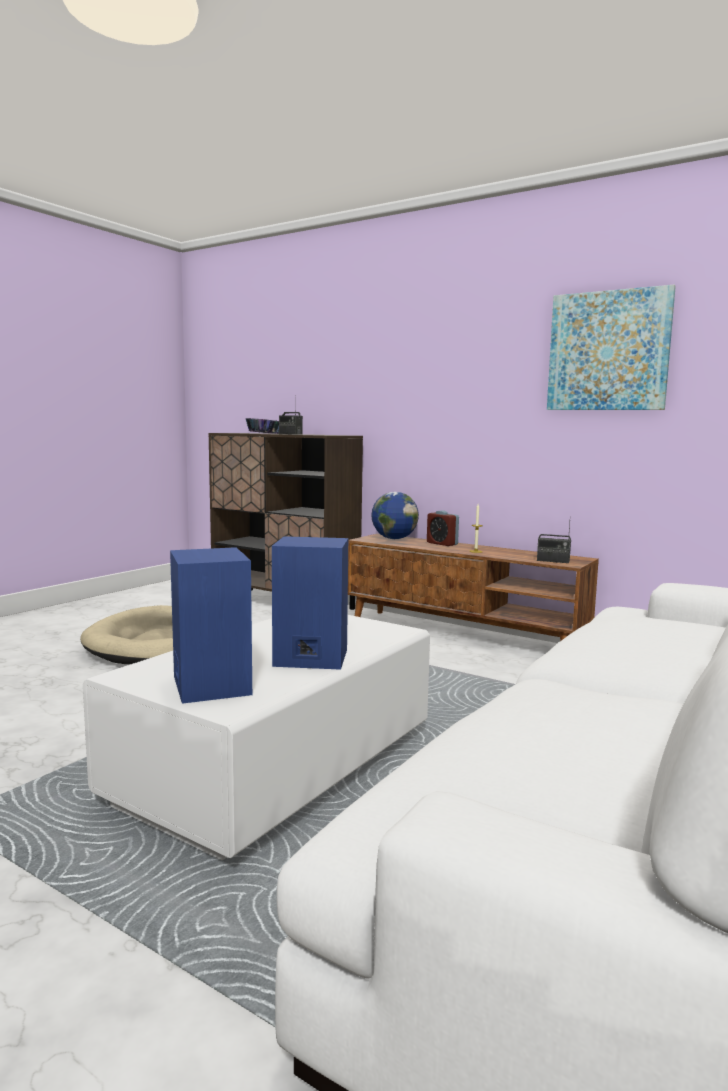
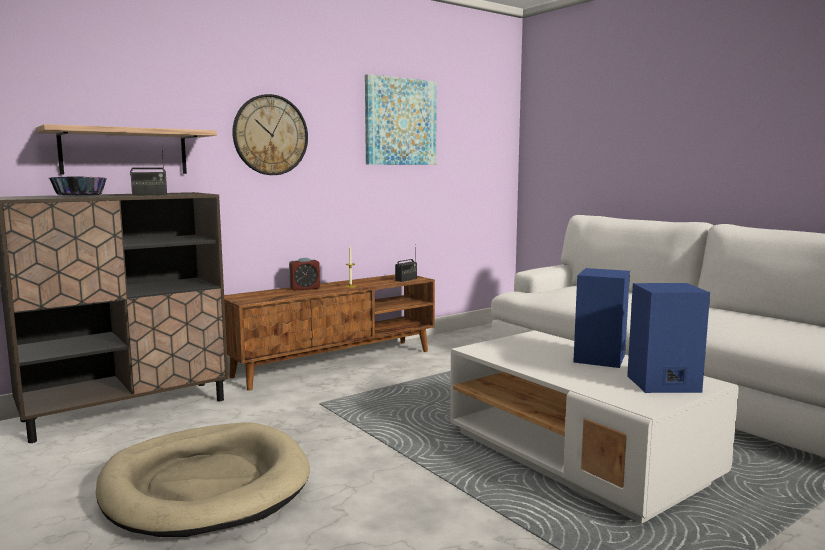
camera: 70 degrees left, 0 degrees up
(322, 400) = (124, 152): none -> shelf
(394, 539) = (259, 295): globe -> none
(437, 380) = (270, 135): none -> wall clock

